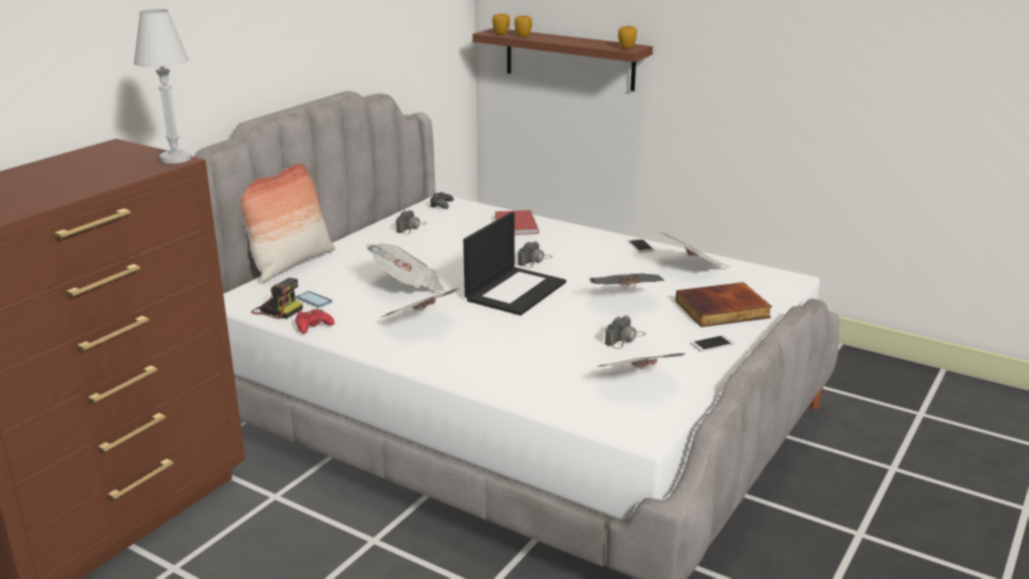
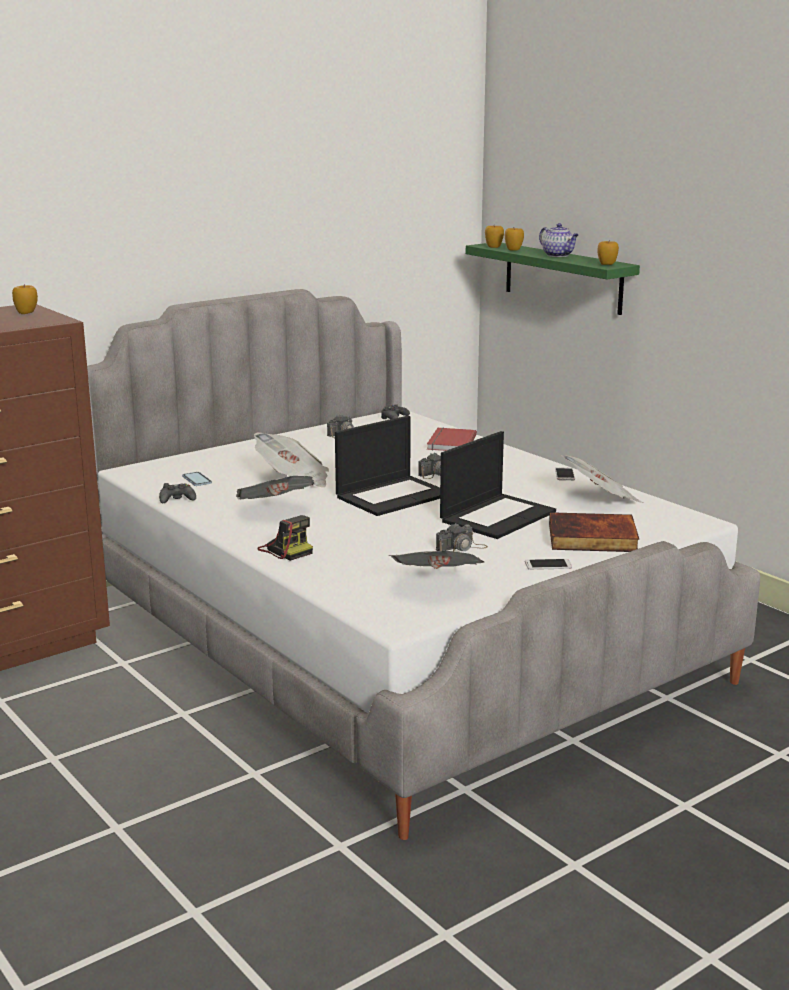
camera: 20 degrees right, 5 degrees down
(127, 153) = (26, 313): none -> apple
(175, 159) = (59, 319): white table lamp -> none
(277, 309) = (158, 483): camera -> camera (286, 550)
(290, 264) = (203, 450): pillow -> none
(313, 326) = (177, 499): red game controller -> black game controller
(569, 59) = (562, 277): brown shelf -> green shelf
(571, 40) = (558, 255): none -> teapot
(625, 299) = (497, 516): newspaper -> laptop

